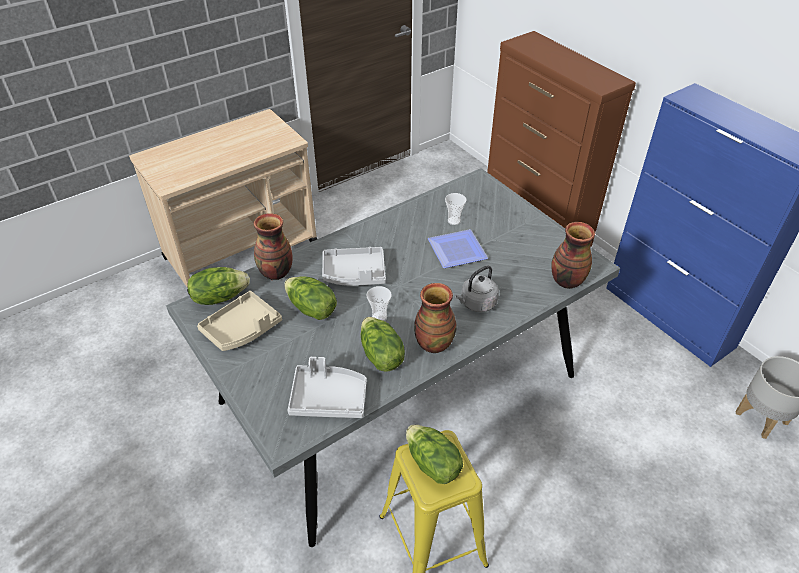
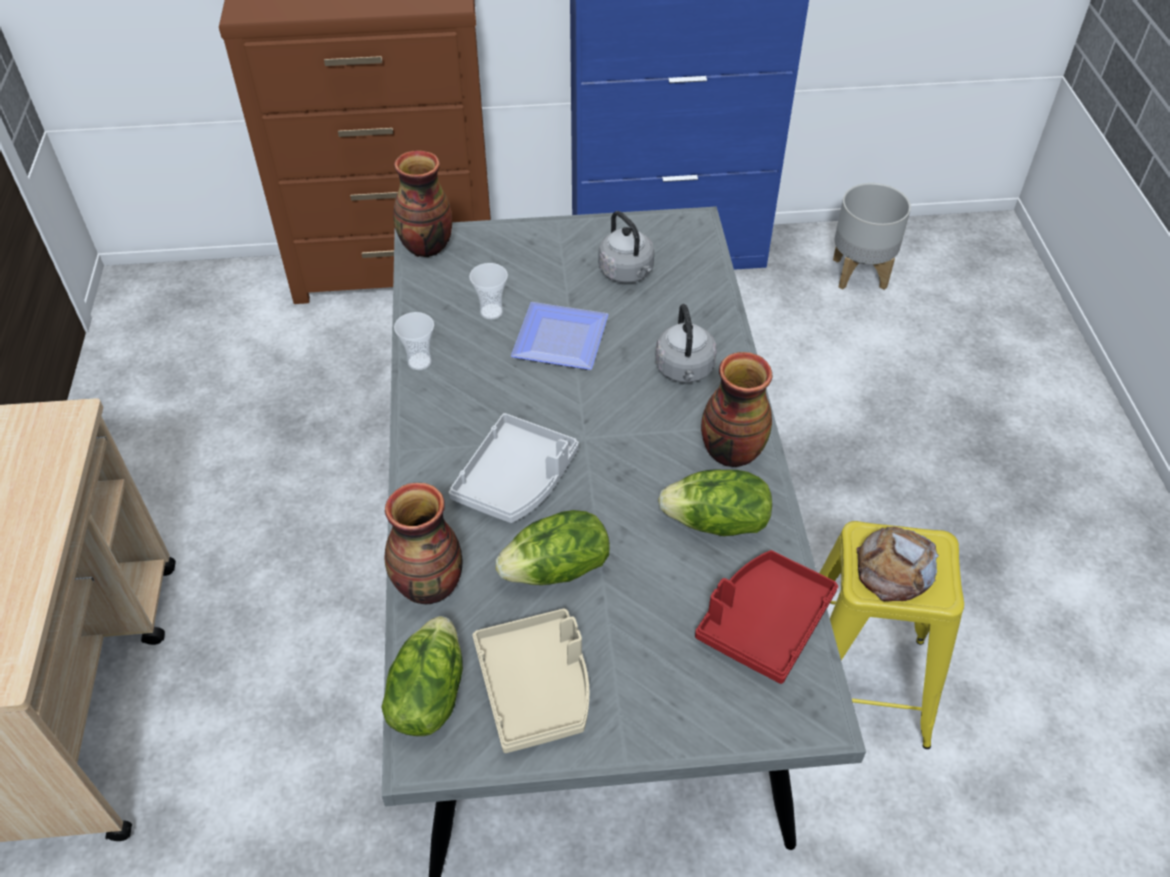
camera: 60 degrees left, 5 degrees up
(328, 398) = (764, 622): grey tray -> red tray
(379, 317) = (635, 489): cup -> cup (419, 361)
(432, 464) = (894, 569): lettuce -> bread
(528, 255) = (627, 273): none -> grey kettle
(566, 281) = (704, 264): vase -> vase (426, 247)

